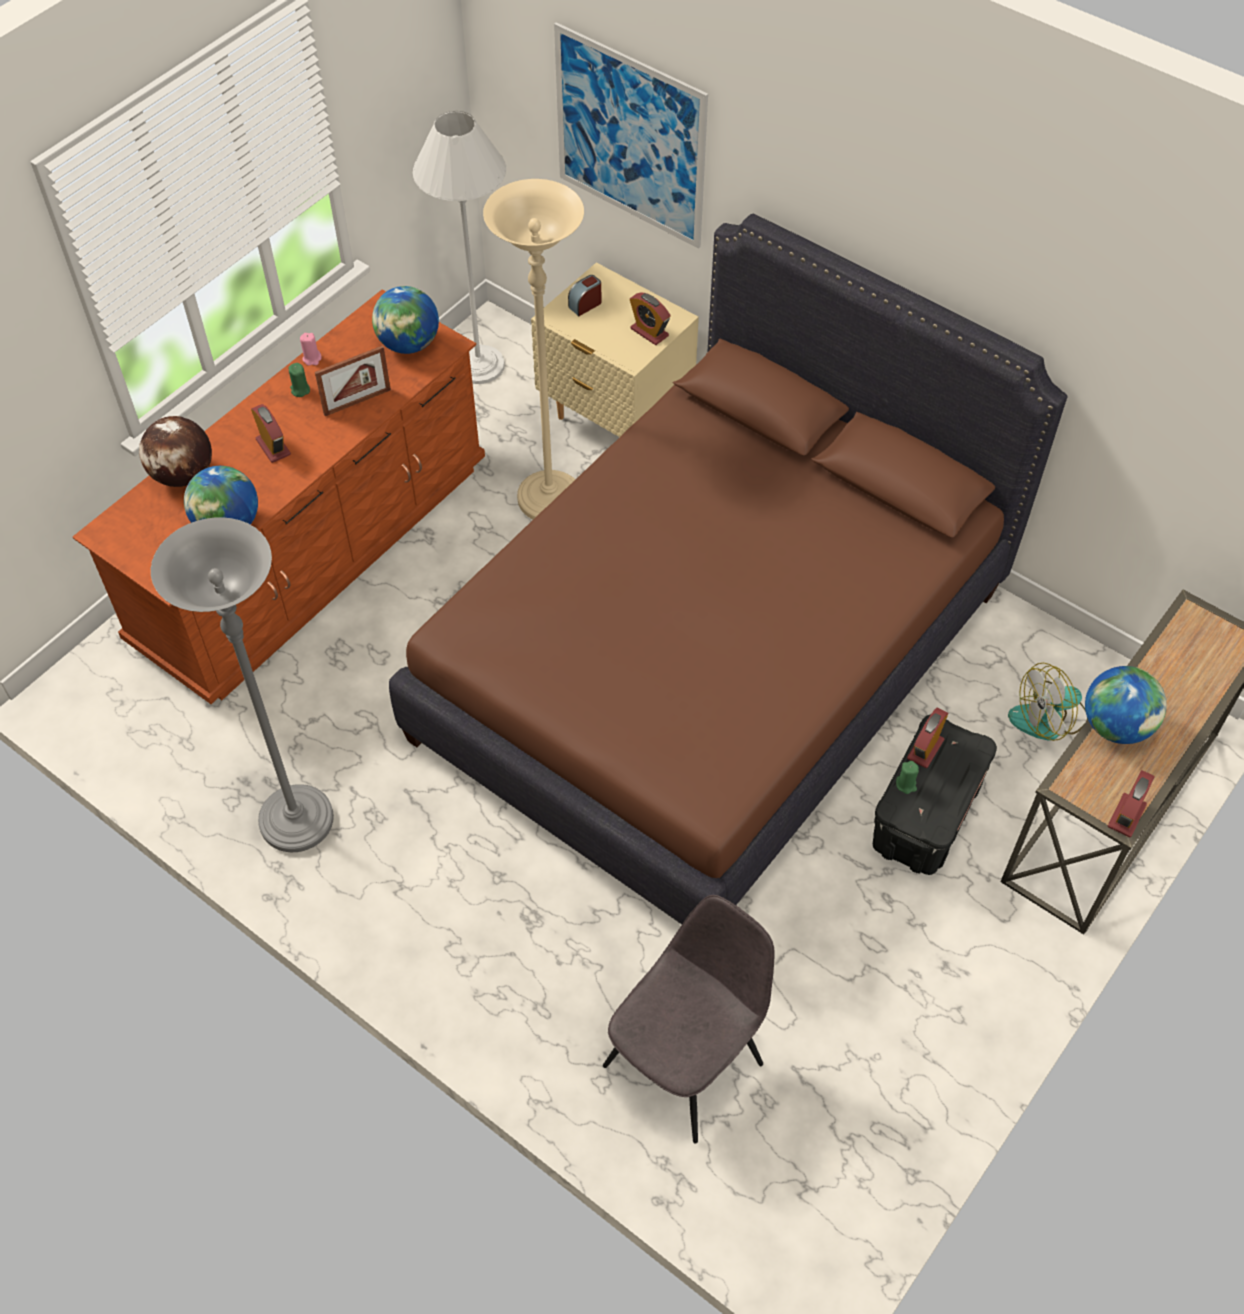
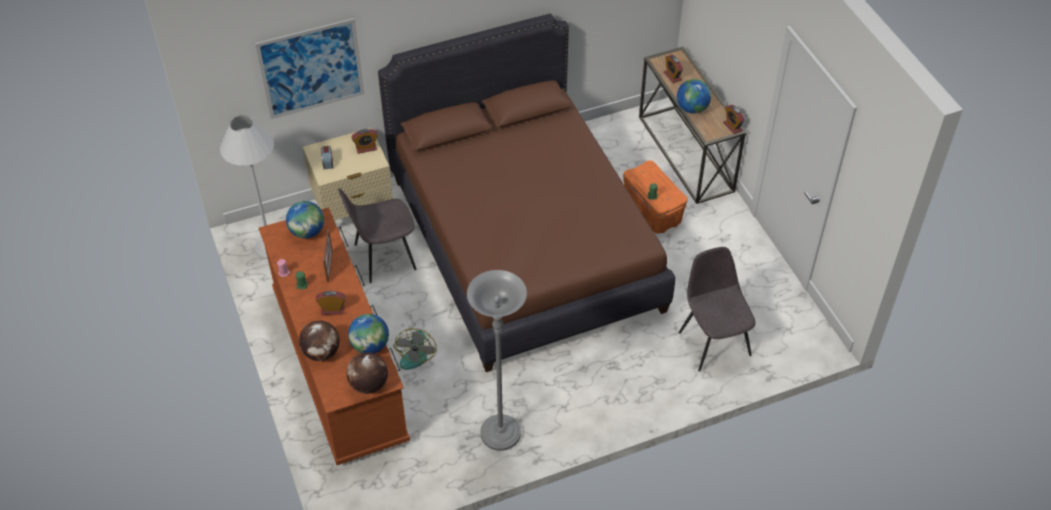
camera: 60 degrees left, 5 degrees down
(150, 560) = (368, 385): none -> globe
(549, 499) = (383, 257): beige floor lamp -> grey chair
(925, 749) = (640, 182): alarm clock -> alarm clock (672, 76)
(925, 819) = (652, 212): black storage box -> orange storage box
(1048, 718) = (632, 149): fan -> fan (415, 353)

